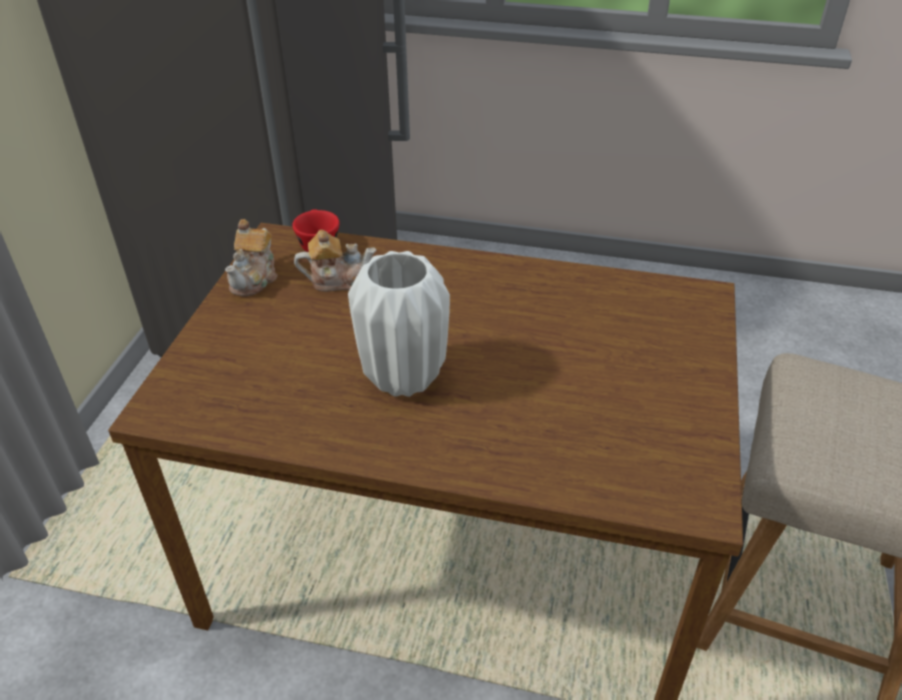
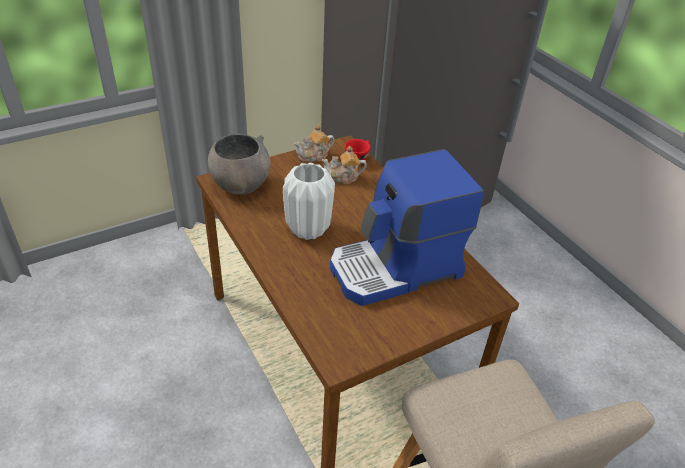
camera: 45 degrees right, 0 degrees up
(208, 390) = (240, 185): none -> grey bowl
(338, 280) = (343, 177): teapot -> teapot turned 135 degrees clockwise
(578, 342) = (396, 269): none -> coffee machine

